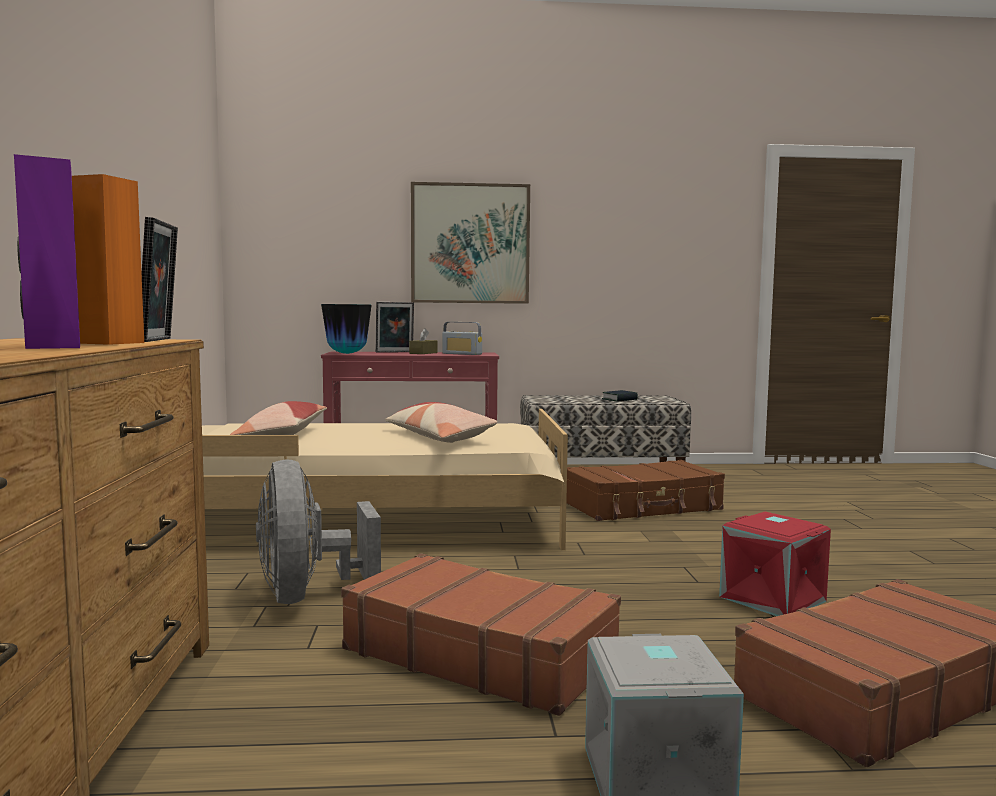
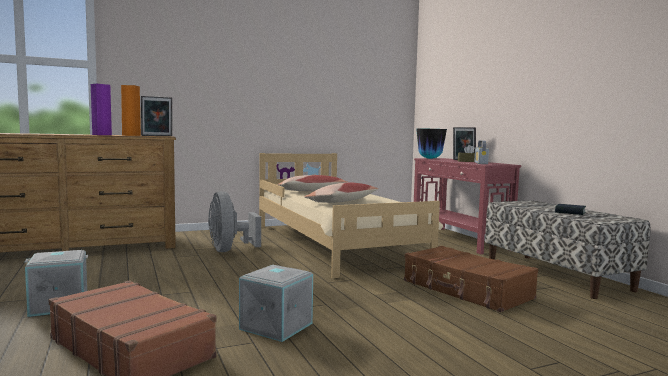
camera: 70 degrees right, 0 degrees up
(307, 595) = (229, 250): grey fan -> grey fan turned 75 degrees counterclockwise
(470, 244) = (514, 83): picture -> none
(479, 653) = (173, 276): brown suitcase -> none
(770, 599) = (275, 326): red storage box -> grey storage box

